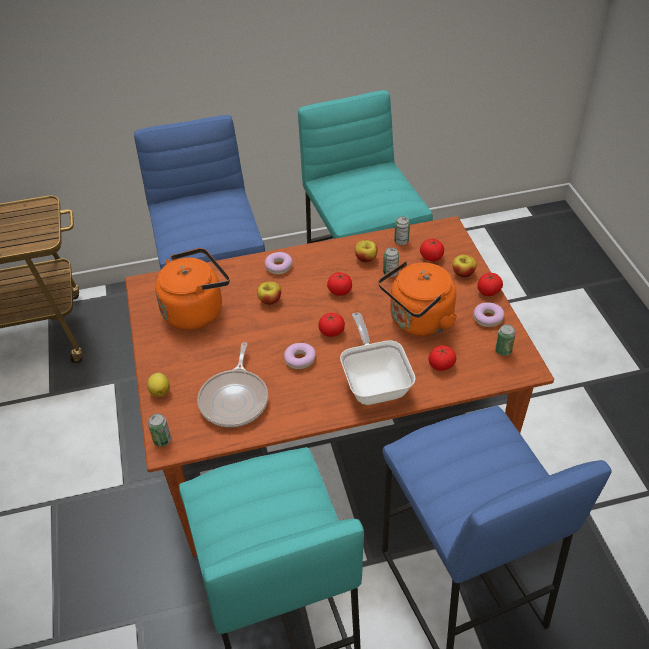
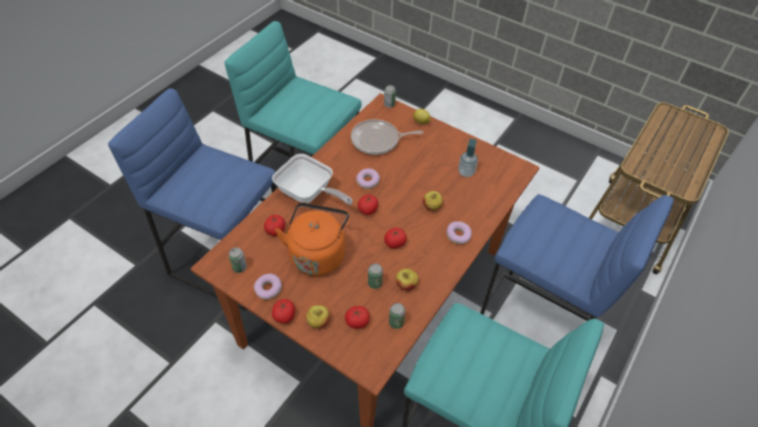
camera: 135 degrees right, 5 degrees up
(196, 310) = (466, 172): orange kettle -> soap dispenser
(235, 399) = (378, 140): frying pan -> frying pan turned 60 degrees counterclockwise

